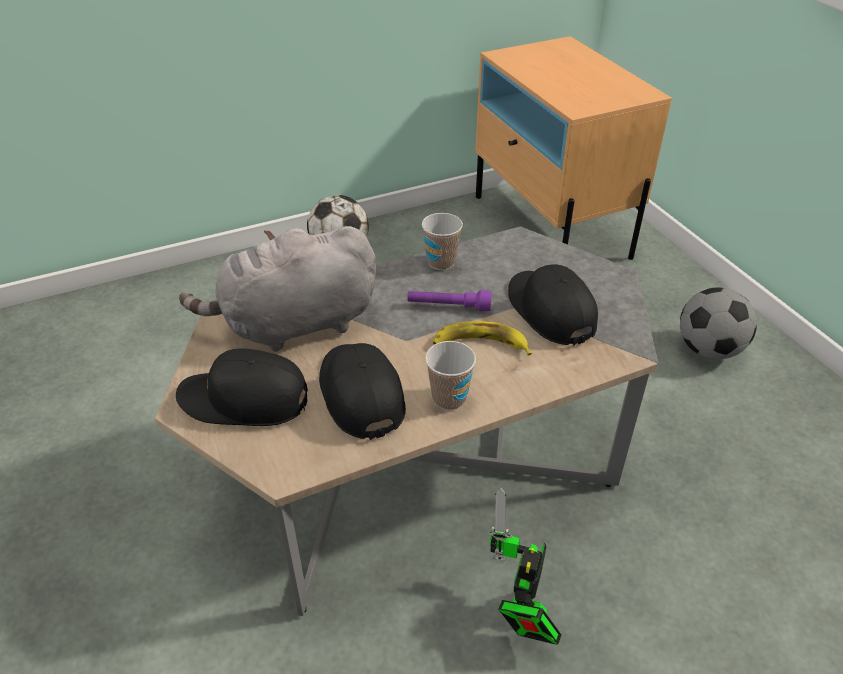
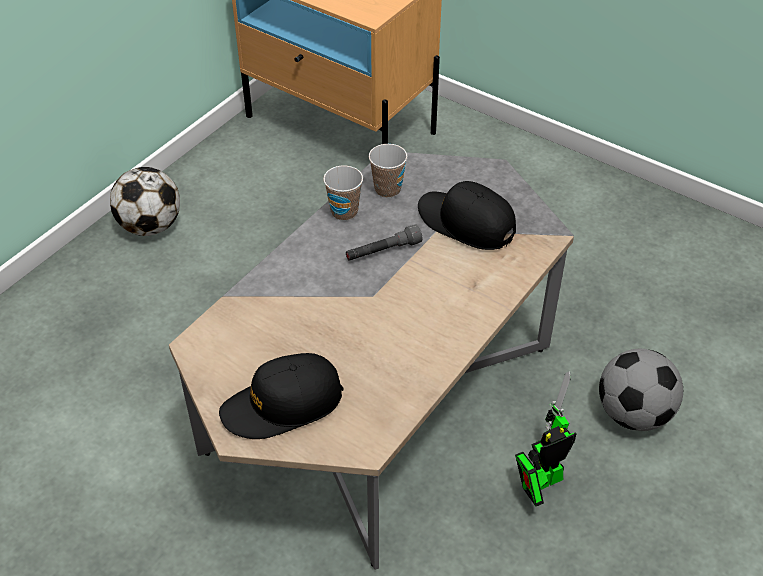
camera: 30 degrees left, 5 degrees up
(294, 325) = (266, 322): grey plush toy -> none
(360, 394) = (373, 358): black cap -> none
(448, 306) = (383, 251): purple flashlight -> grey flashlight
(449, 398) = (445, 331): cup -> cup (387, 189)
(480, 344) = (434, 275): banana -> none
(520, 615) = (540, 482): toy robot -> toy robot turned 75 degrees clockwise
(709, 350) = (548, 198): football -> football (634, 413)

